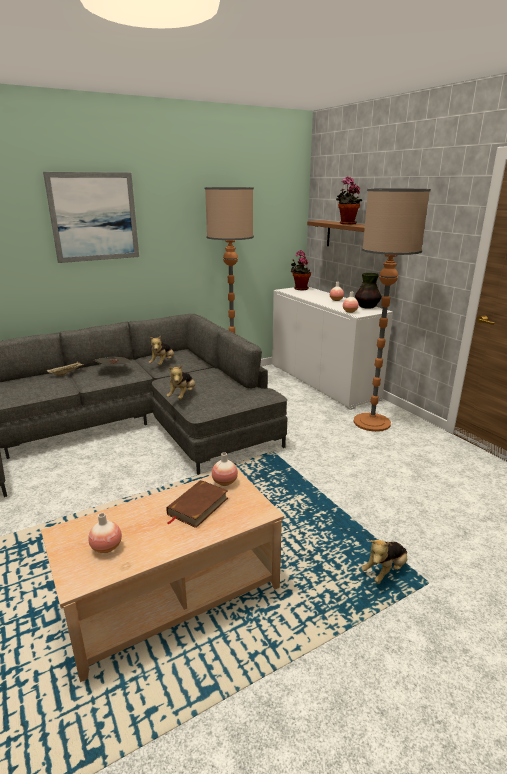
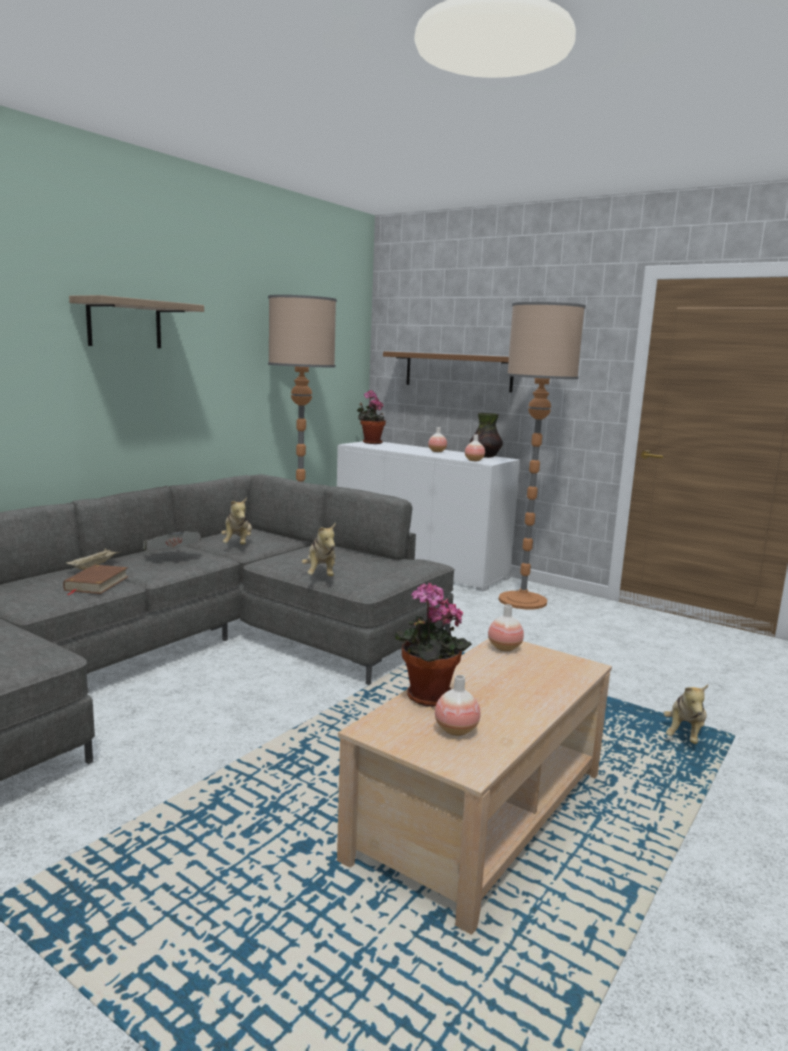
camera: 25 degrees left, 10 degrees down
(94, 217) = (124, 324): picture -> shelf
(197, 506) = (506, 674): brown book -> brown book (96, 583)
(346, 224) = (445, 353): potted plant -> potted plant (426, 698)

